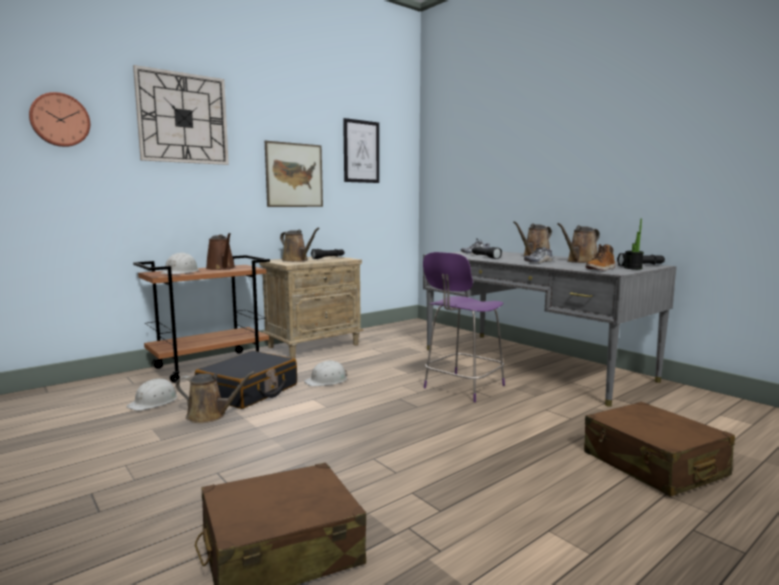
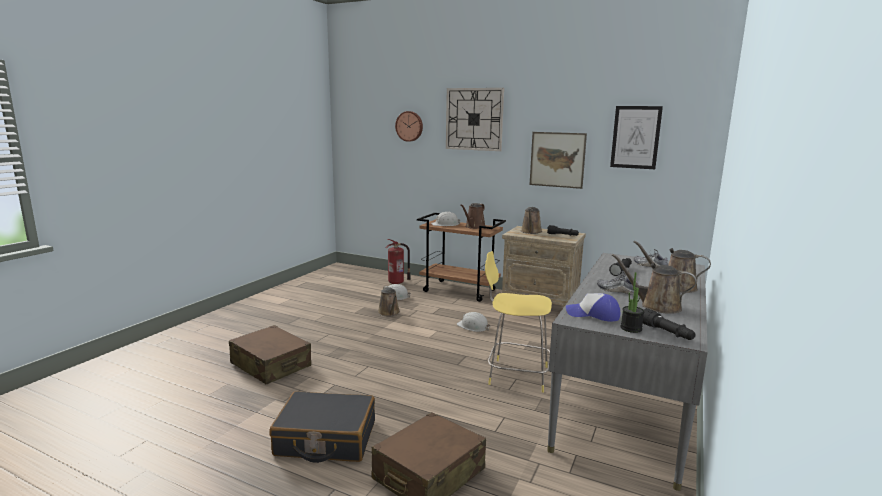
camera: 65 degrees right, 5 degrees up
(100, 391) = (397, 282): none -> fire extinguisher
(249, 391) = (431, 311): black suitcase -> black suitcase (325, 439)
(462, 387) = (516, 375): purple stool -> yellow stool
(600, 269) = (593, 315): boot -> cap

